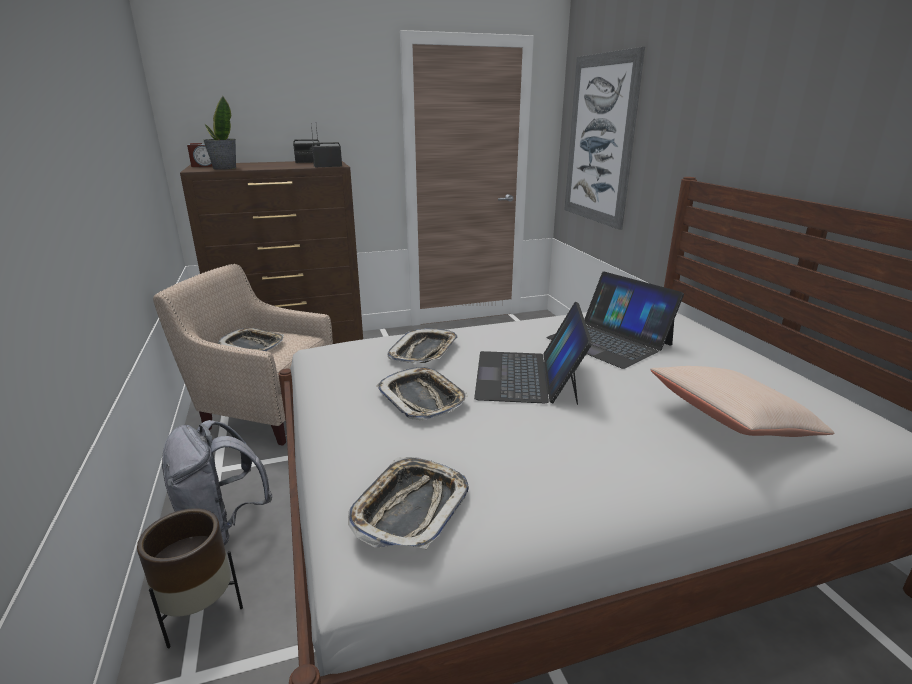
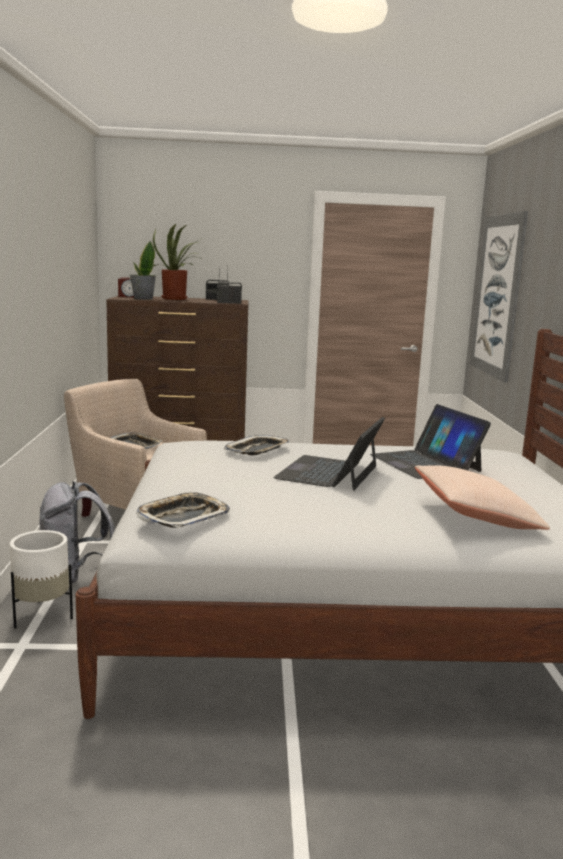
camera: 15 degrees right, 10 degrees down
(200, 612) = (42, 615): brown planter -> white planter
(264, 165) = (177, 299): none -> potted plant
(422, 398) = (234, 473): tray -> none

